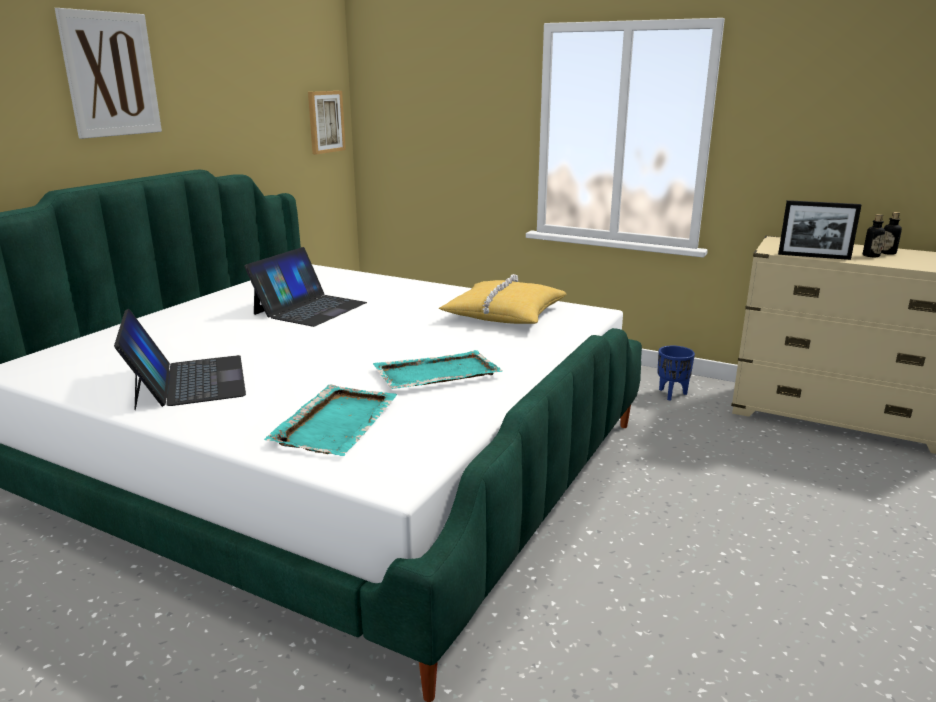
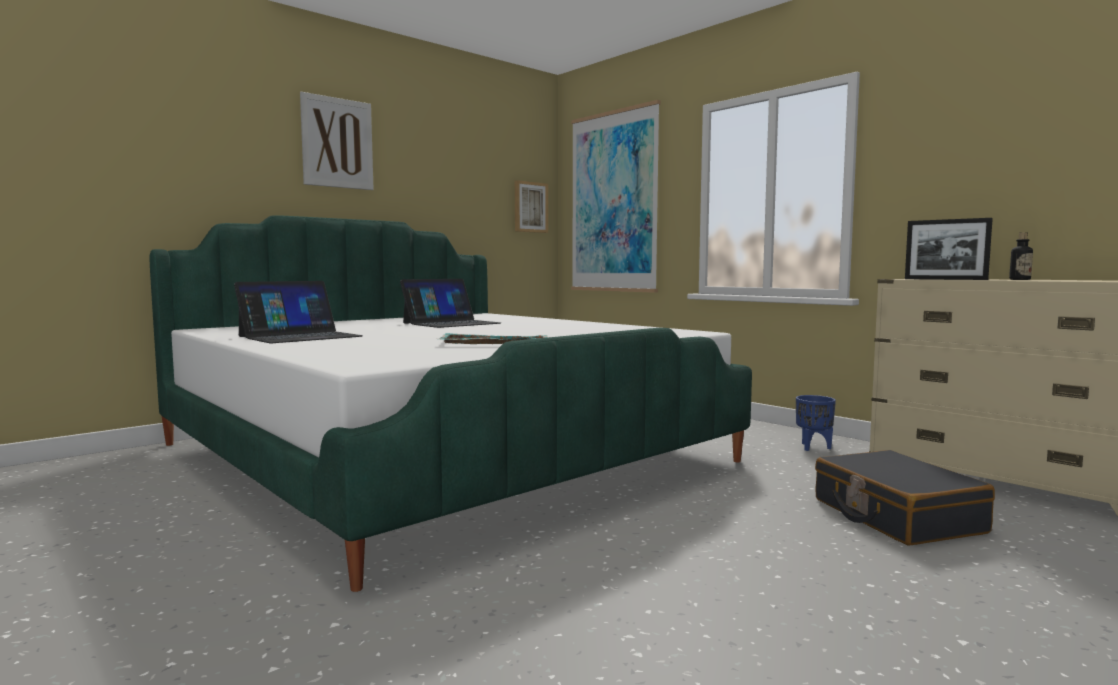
camera: 20 degrees right, 15 degrees down
(188, 381) = (300, 336): laptop -> laptop turned 45 degrees clockwise
(336, 422) = (370, 350): turquoise tray -> none
(429, 120) = (614, 202): none -> picture
(504, 314) = (610, 330): yellow pillow -> none
(790, 483) = (896, 516): none -> black suitcase
(887, 253) = (1046, 279): bottle -> none

